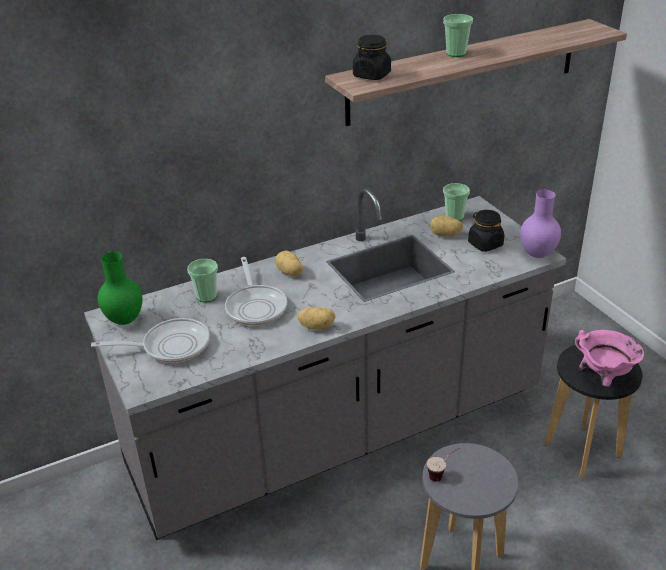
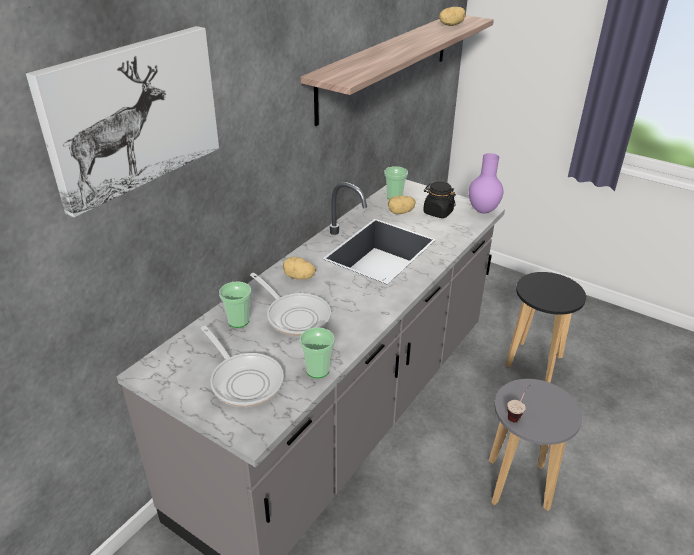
camera: 30 degrees left, 0 degrees up
(117, 95) = (133, 115): none -> picture
(124, 321) = (172, 371): green vase -> none
(170, 346) = (244, 380): frying pan -> frying pan turned 90 degrees clockwise
(317, 326) = (368, 317): potato -> potato (451, 25)
(372, 75) = (343, 70): black jar -> none
(456, 53) = (390, 46): cup -> cup (317, 370)
(603, 378) = (560, 297): pink cooking pot -> none

